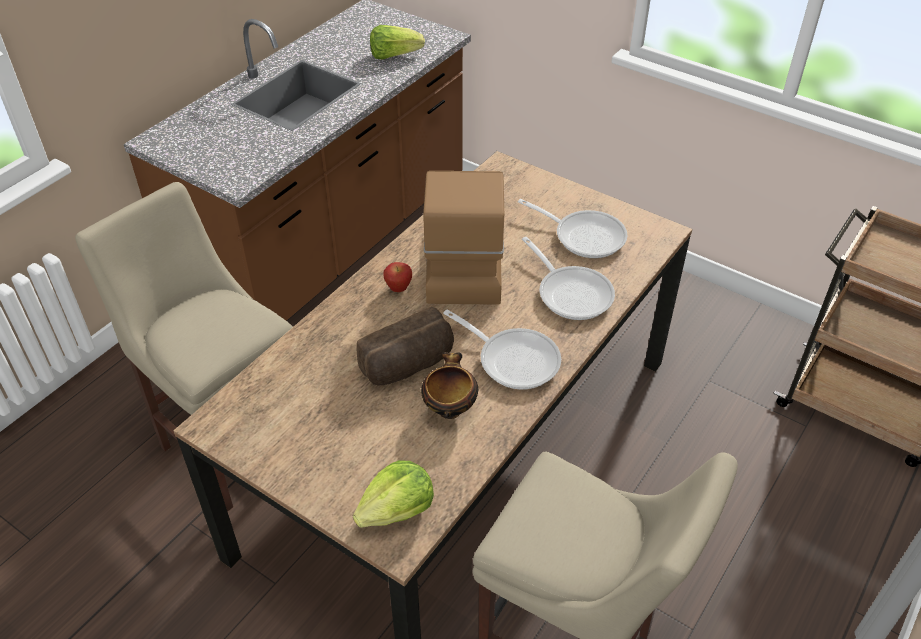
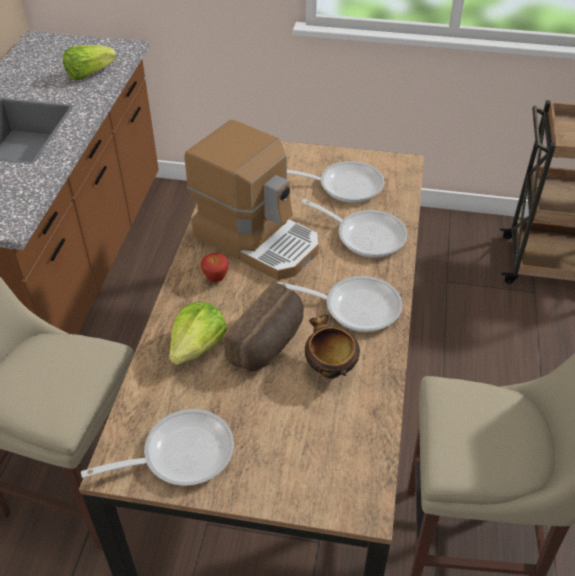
camera: 25 degrees left, 0 degrees up
(270, 434) = (180, 454): none -> frying pan
(397, 510) = (344, 477): lettuce -> lettuce (198, 346)
(462, 264) = (258, 239): coffee machine -> coffee machine turned 150 degrees clockwise

